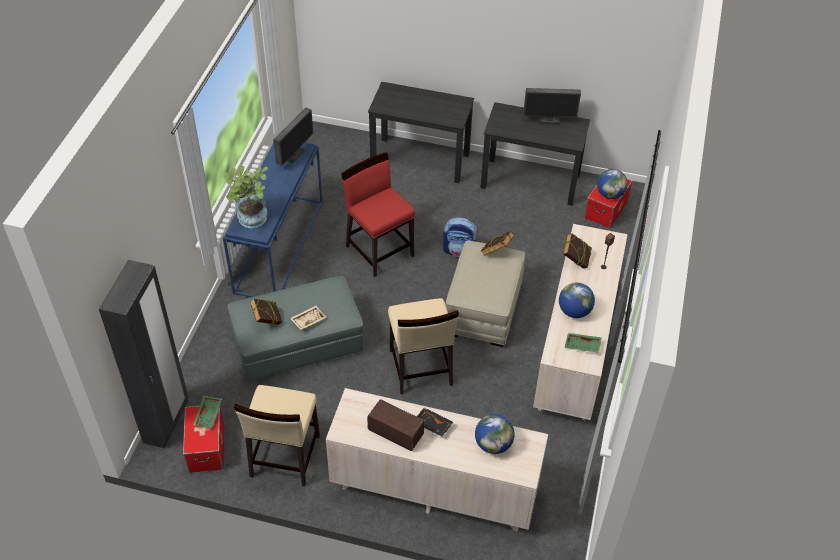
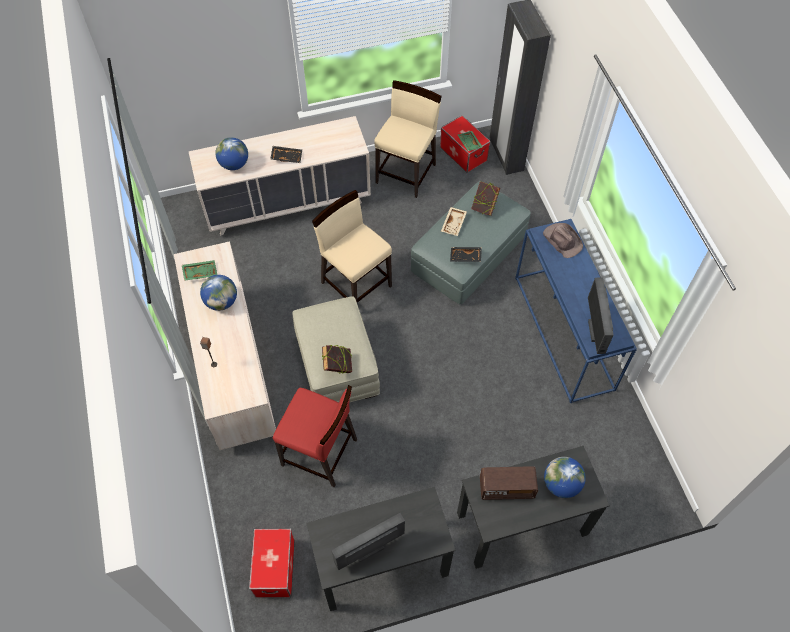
camera: 150 degrees right, 10 degrees up
(251, 221) = (562, 240): potted plant -> brown hat
(284, 457) = (406, 173): beige chair -> beige chair turned 45 degrees clockwise
(324, 288) = (465, 257): none -> black tray
(379, 250) = (473, 378): red chair -> red chair (320, 453)
(395, 433) = (309, 140): radio -> radio (506, 488)
(460, 251) = (398, 420): backpack -> none
(575, 261) = (244, 357): book -> none
(609, 194) = (267, 547): globe -> globe (561, 484)

